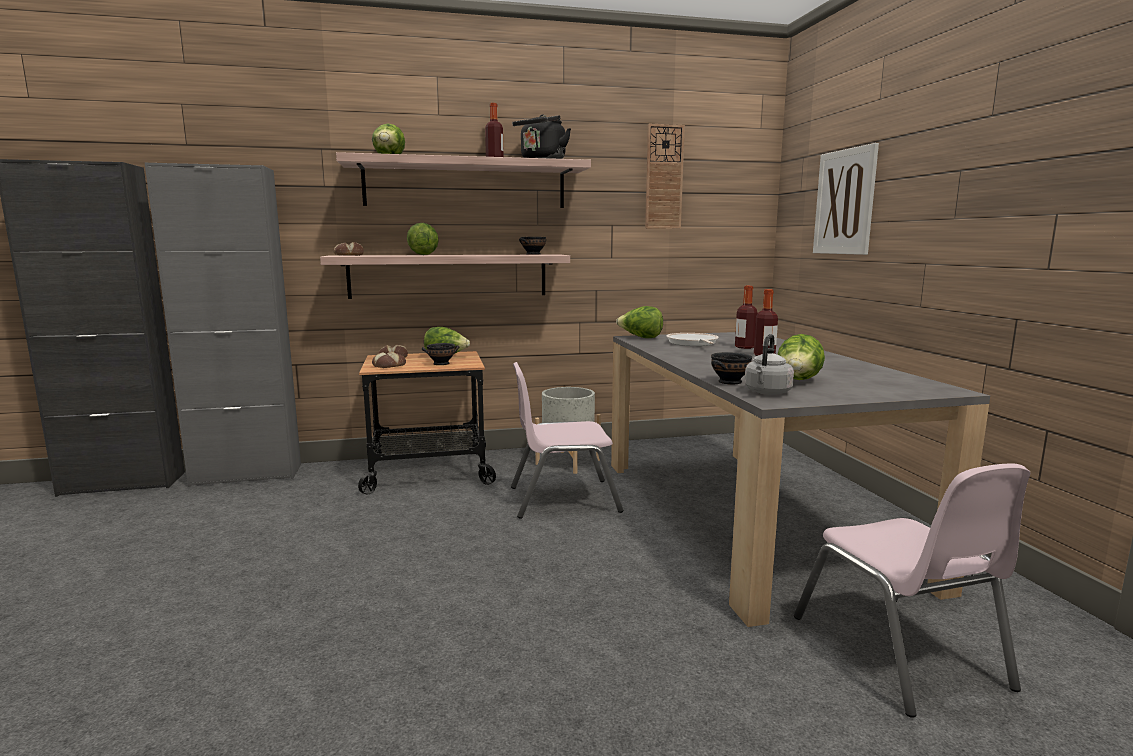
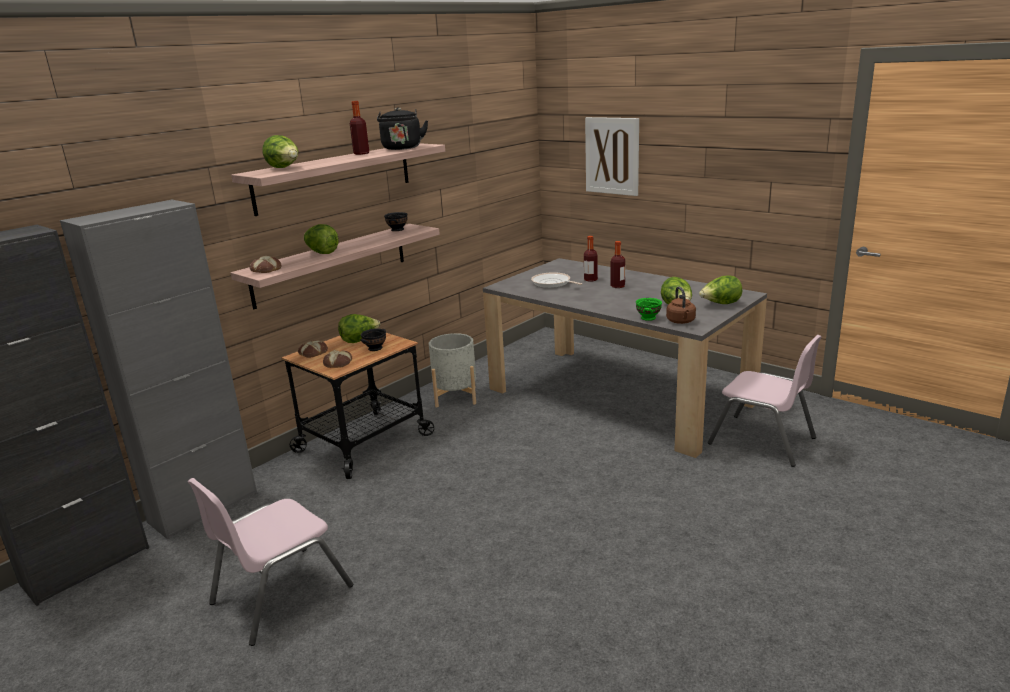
camera: 35 degrees left, 10 degrees up
(563, 499) = (498, 426): pink chair -> pink chair (280, 594)
(640, 338) = (507, 285): lettuce -> lettuce (720, 304)
(664, 177) = (470, 141): wall clock -> none
(729, 382) = (648, 318): black bowl -> green bowl
(767, 393) = (681, 321): grey kettle -> brown kettle

